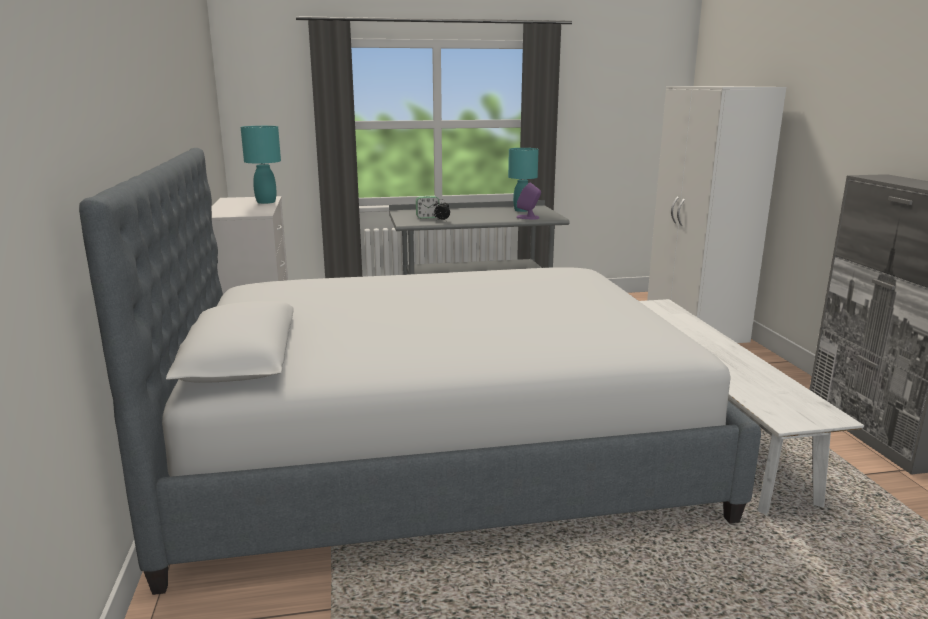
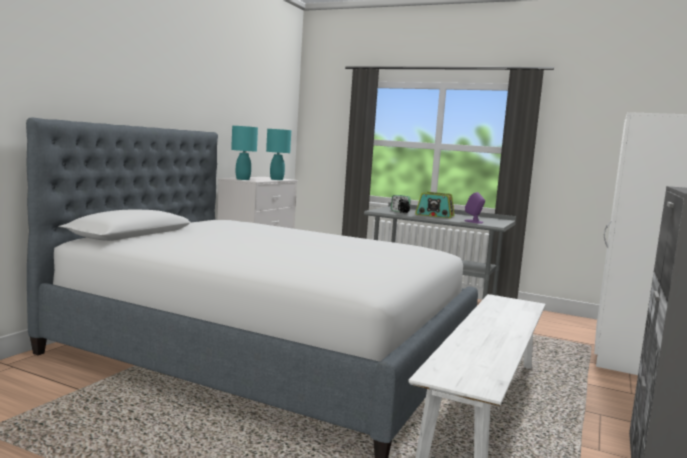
camera: 35 degrees right, 10 degrees down
(473, 216) = (434, 215): none -> radio
(522, 210) = (484, 219): turquoise table lamp -> turquoise table lamp (243, 179)

